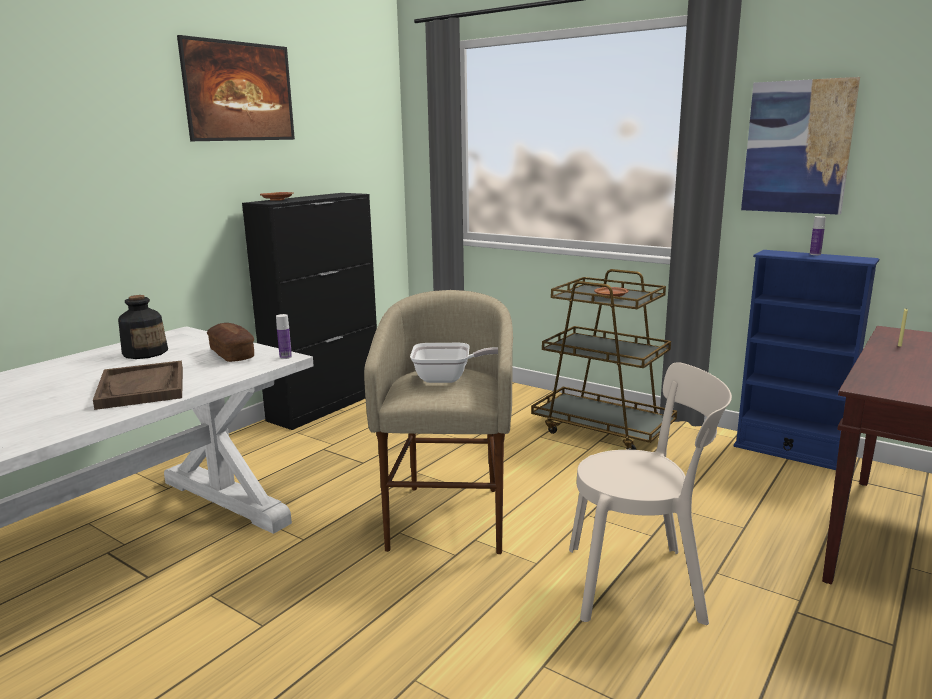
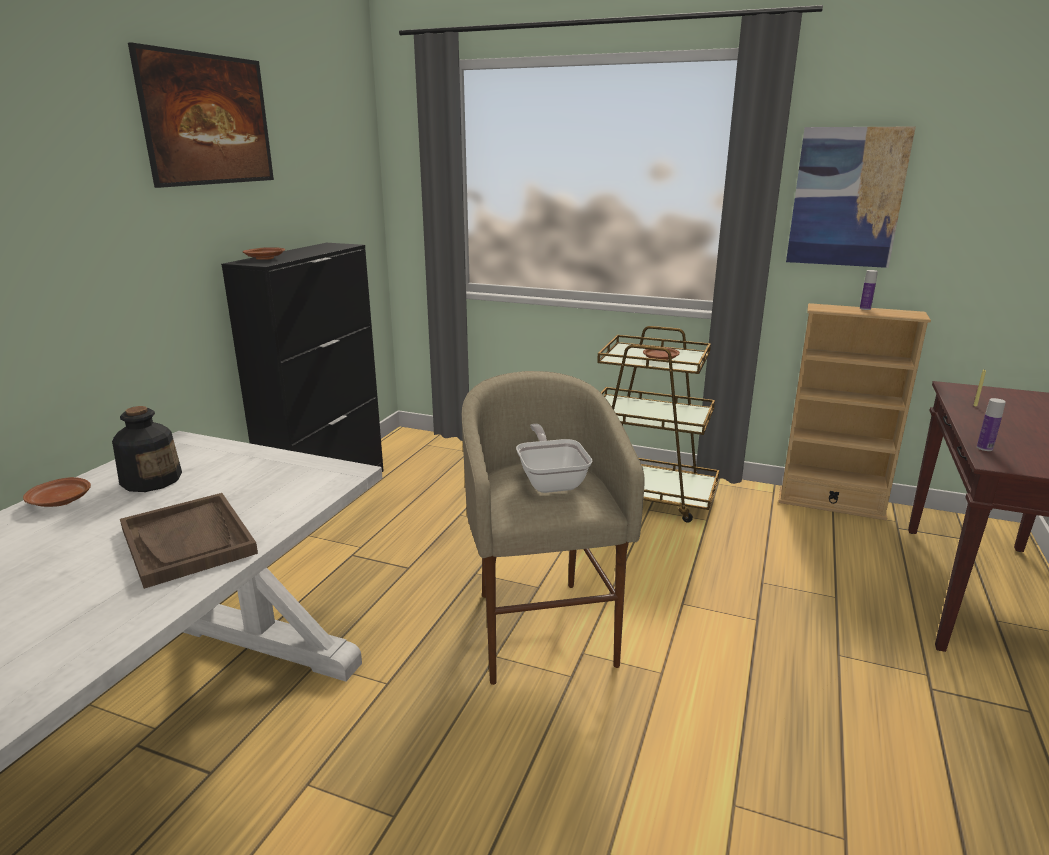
camera: 15 degrees left, 5 degrees up
(78, 360) = (60, 501): none -> brown plate
(232, 354) = (274, 472): bread -> none
(285, 357) = (348, 471): bottle -> bottle (984, 448)
(449, 378) = (551, 480): frying pan -> frying pan turned 90 degrees counterclockwise
(641, 583) = (776, 680): beige chair -> none
(789, 452) = (831, 504): blue bookcase -> beige bookcase

